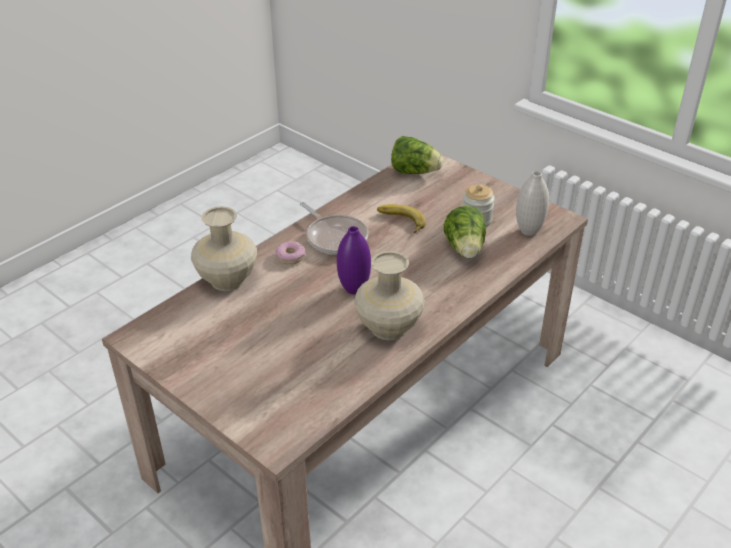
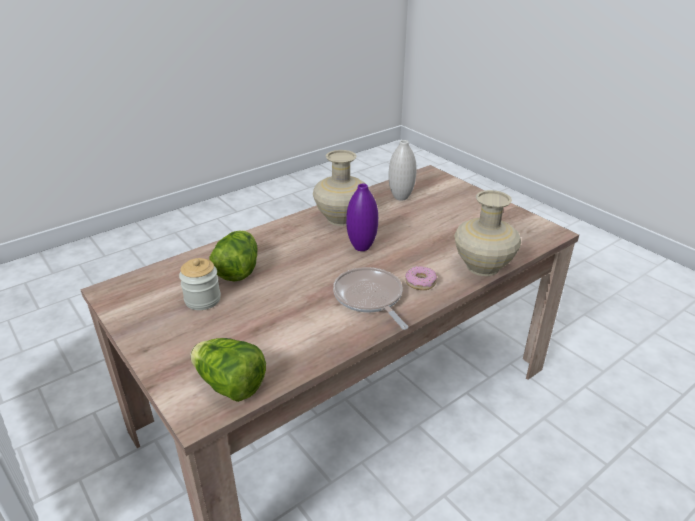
camera: 170 degrees left, 5 degrees down
(400, 222) = (289, 308): banana -> none
(528, 231) = (158, 281): white vase -> white vase (401, 197)

